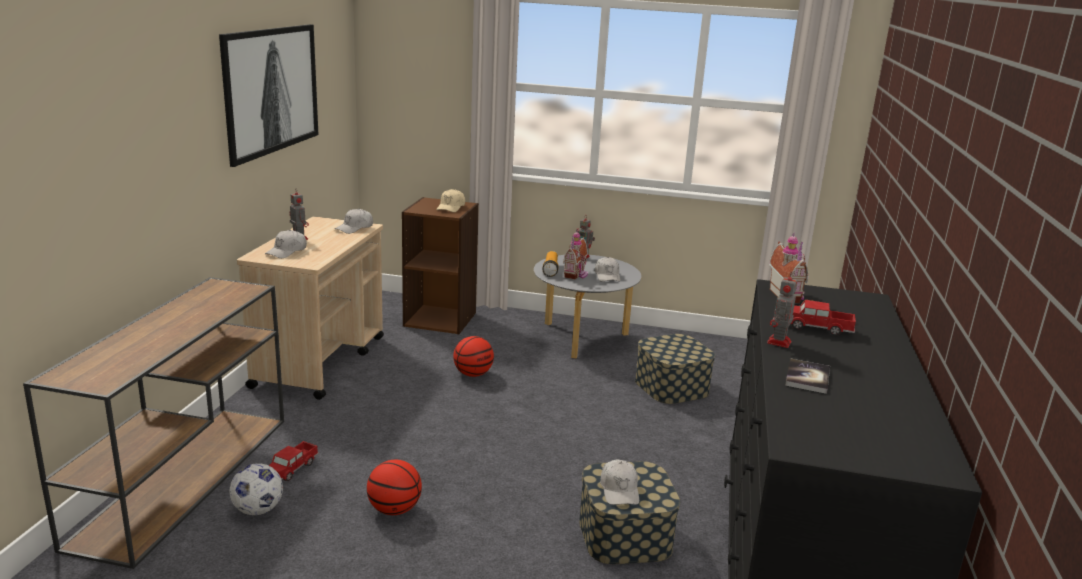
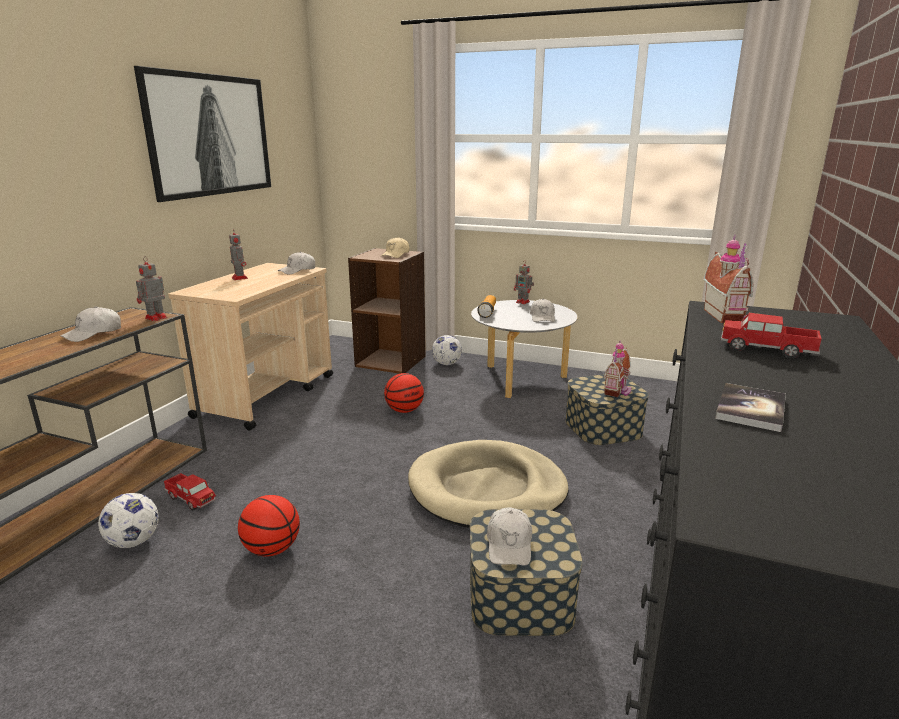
camera: 10 degrees right, 0 degrees up
(287, 251) = (219, 287): white cap -> white cap (93, 333)
(292, 468) = (191, 498): toy truck -> toy truck turned 90 degrees counterclockwise
(501, 321) = (447, 364): none -> football
(575, 449) = (487, 489): none -> beige dog bed
(577, 274) = (512, 316): toy house -> toy house (618, 390)
(778, 343) = (710, 365): toy robot -> toy robot (155, 318)

